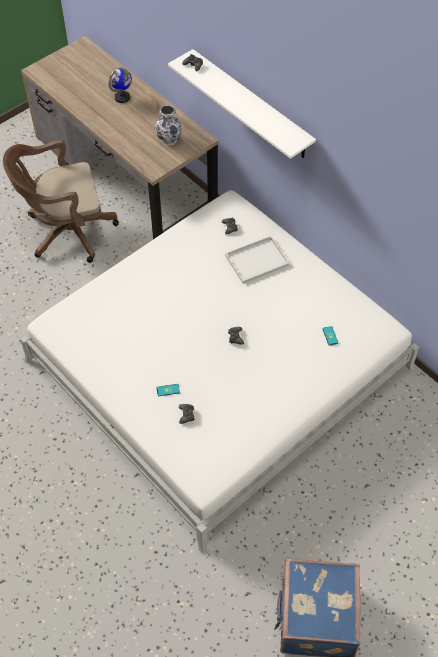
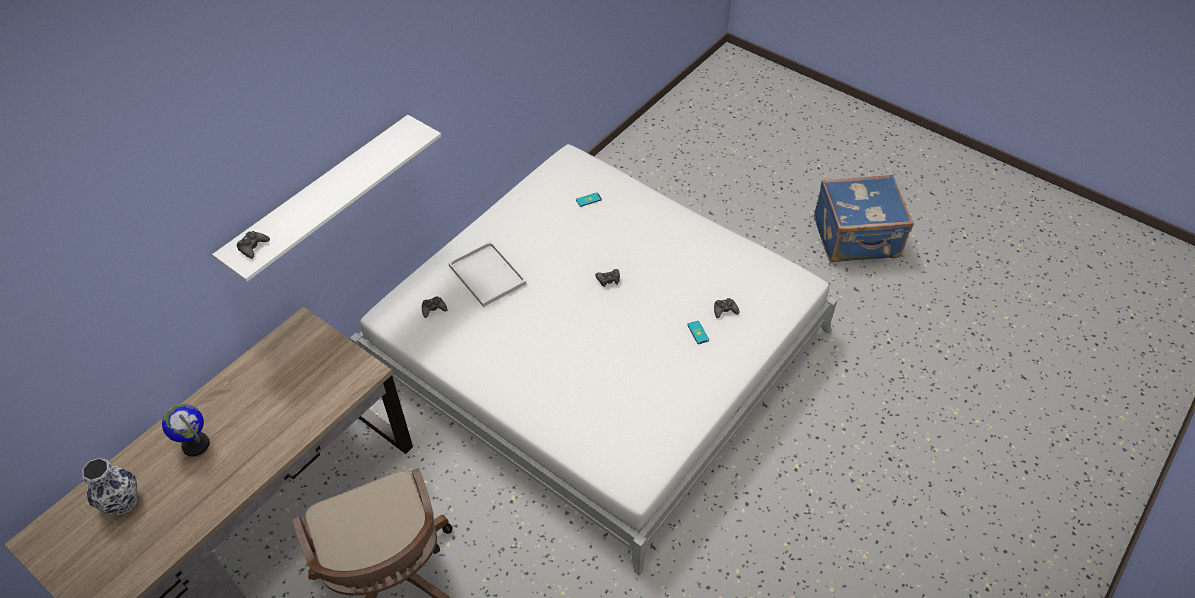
camera: 100 degrees left, 5 degrees down
(169, 139) = (300, 364): vase -> vase (121, 501)

